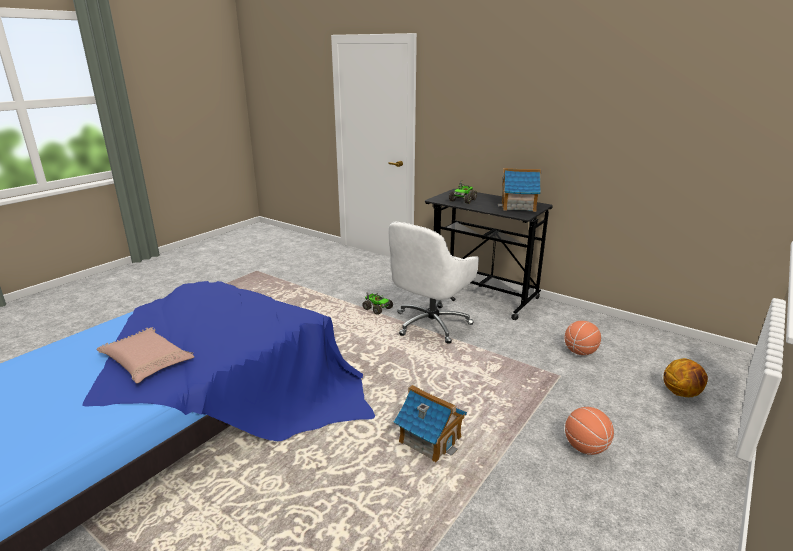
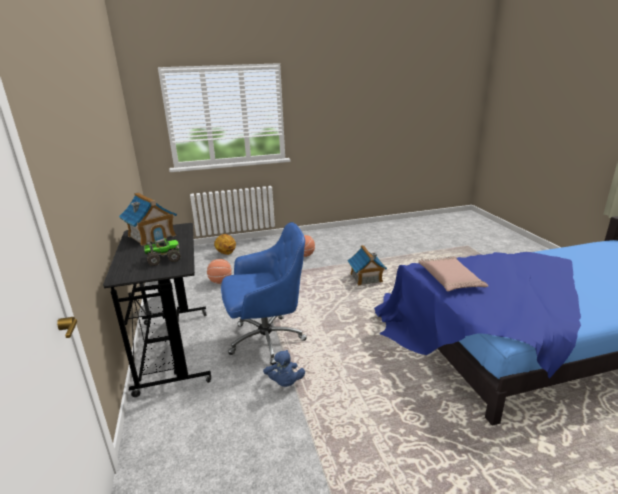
camera: 140 degrees left, 0 degrees up
(146, 359) = (541, 273): beige pillow -> beige pillow (450, 278)
(377, 308) = (284, 383): toy truck -> blue plush toy
(431, 324) = (266, 340): white office chair -> blue office chair

